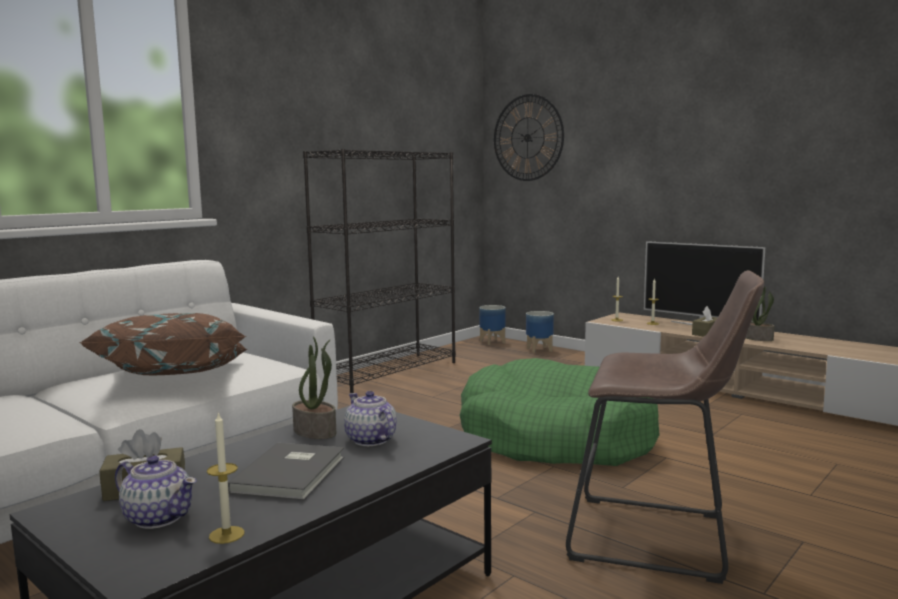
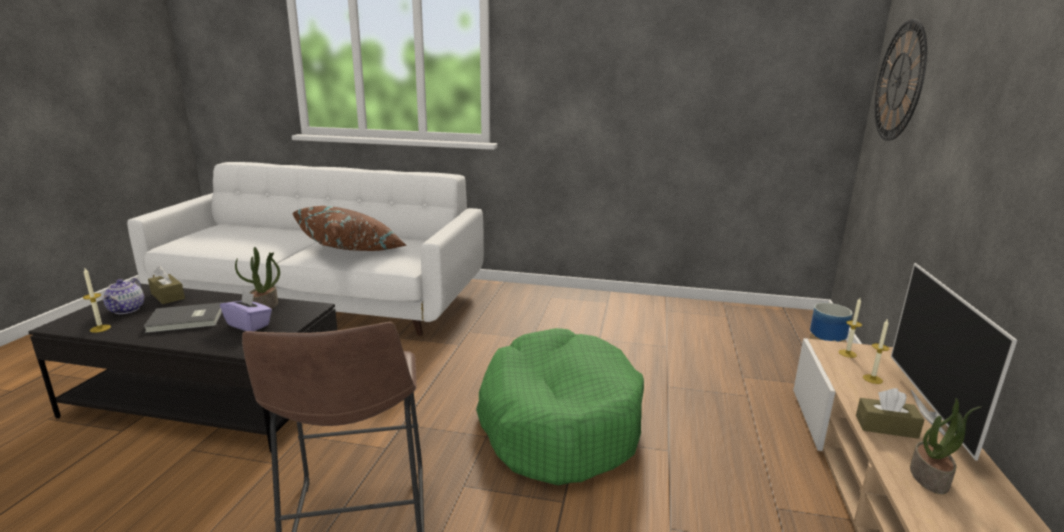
camera: 60 degrees right, 10 degrees up
(370, 440) = (249, 325): teapot -> purple tissue box
(388, 372) = (637, 305): black bookcase -> none
(492, 342) = (806, 321): planter -> none

